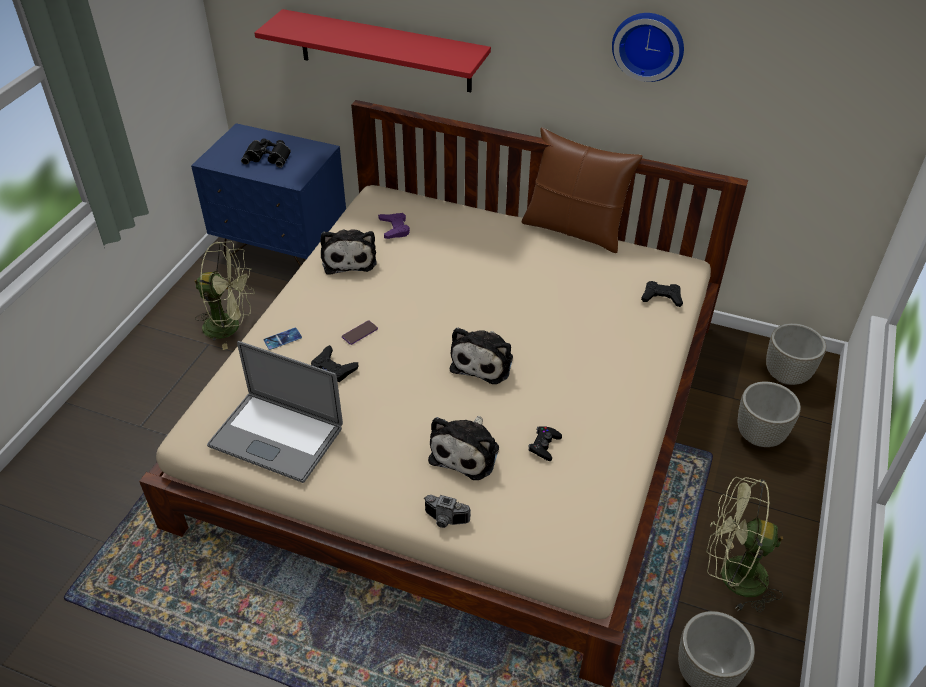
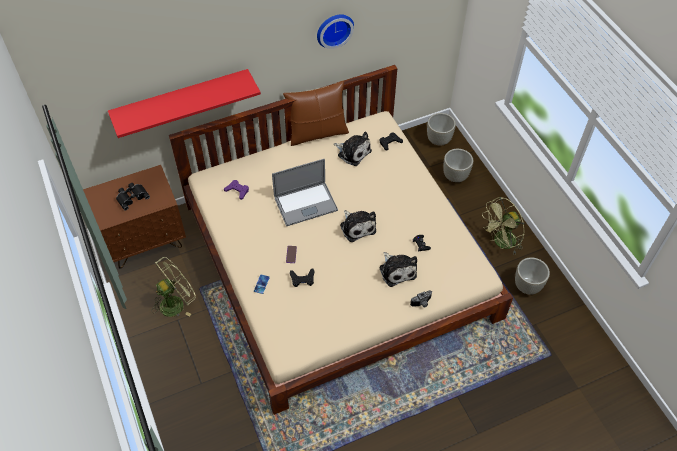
camera: 45 degrees left, 10 degrees up
(276, 436) = (319, 326): laptop -> laptop (305, 204)
(282, 249) = (145, 241): blue nightstand -> brown nightstand
(349, 258) = (237, 222): plush toy -> plush toy (353, 152)

